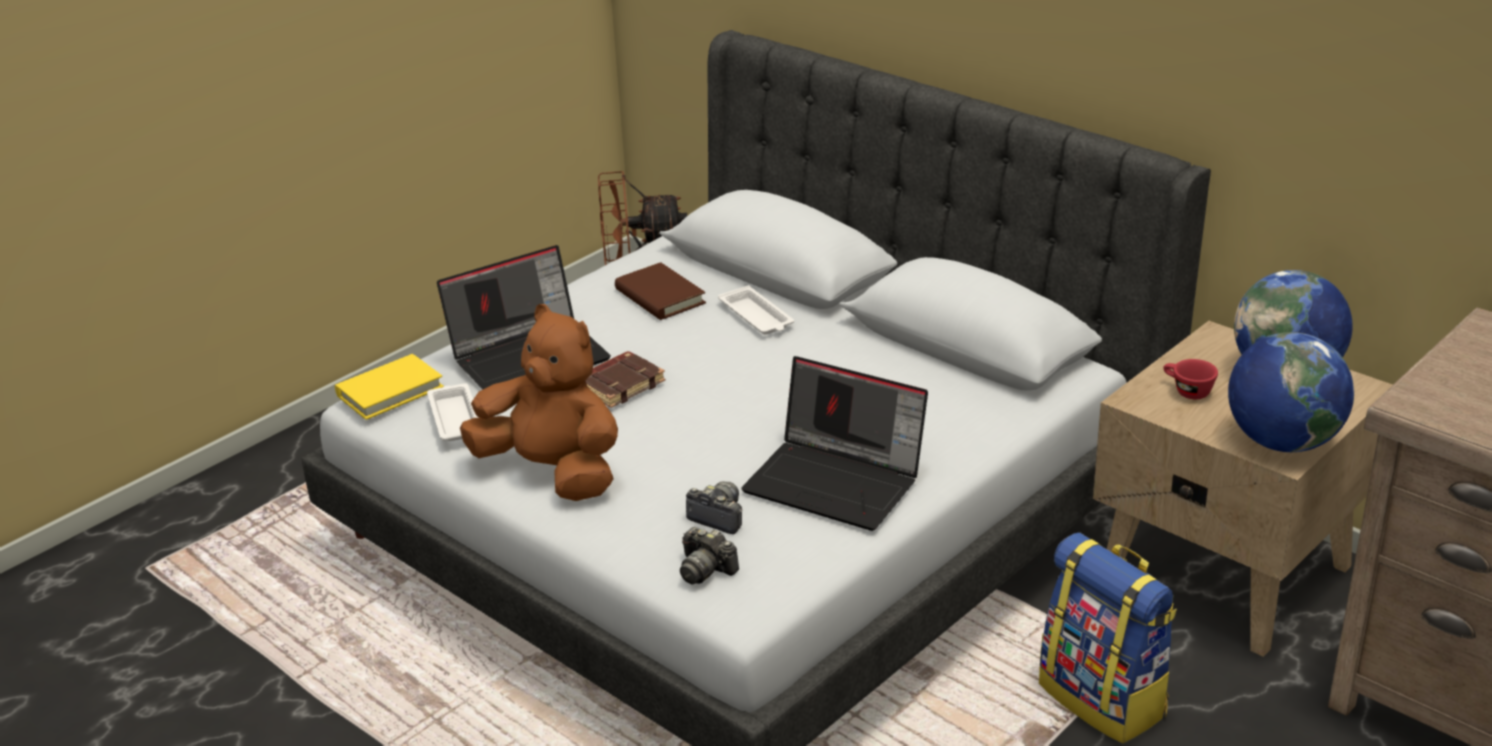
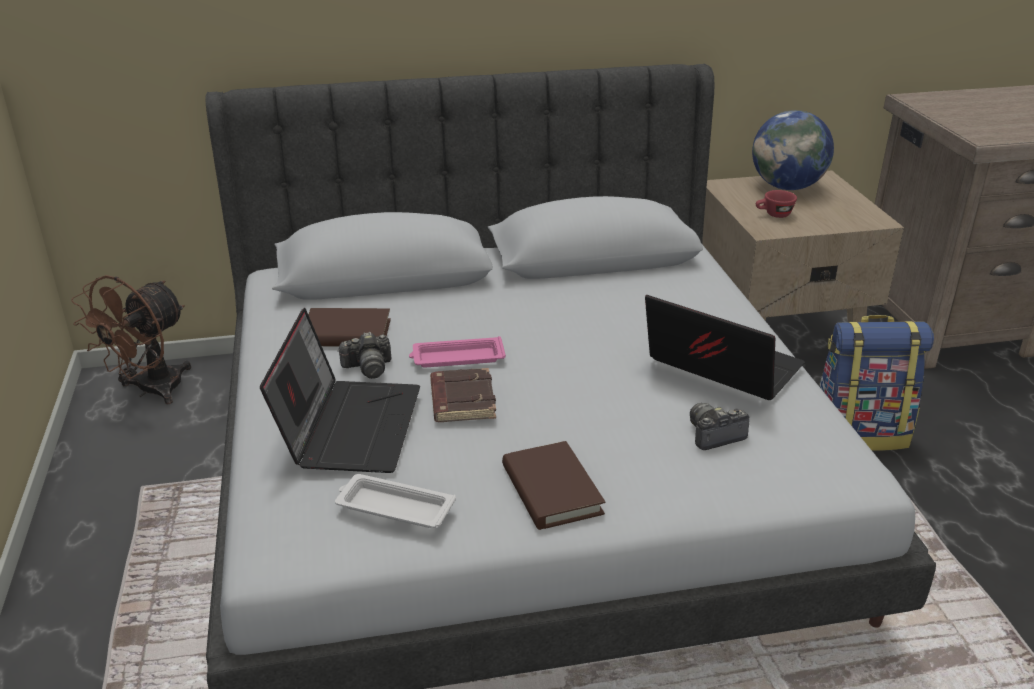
camera: 55 degrees left, 0 degrees up
(390, 391) = (282, 531): yellow book -> none
(553, 472) = (551, 490): brown plush toy -> brown book
(683, 356) = (456, 358): none -> pink tray
(705, 569) = (786, 470): camera -> camera (368, 368)
(757, 317) = (444, 309): white tray -> none
(837, 481) = (719, 368): laptop -> laptop turned 120 degrees counterclockwise
(1282, 442) = (859, 215): globe -> none

